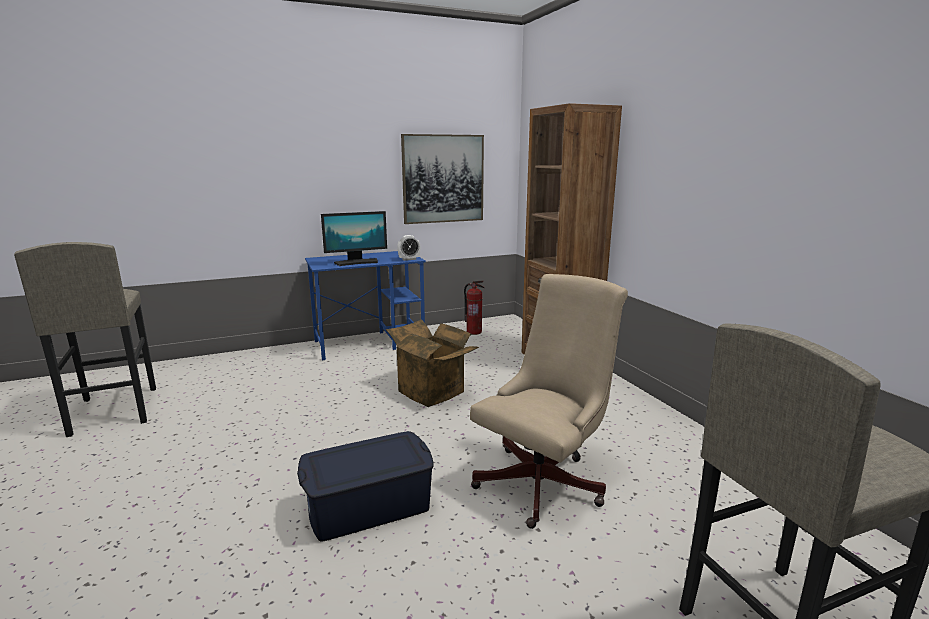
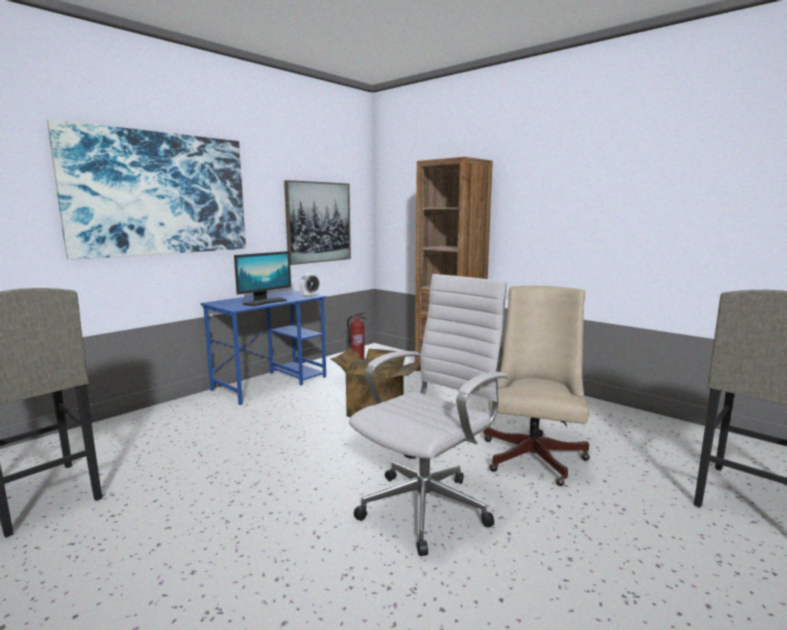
camera: 25 degrees left, 5 degrees down
(264, 152) = (160, 194): none -> picture
(369, 506) = (428, 506): blue storage box -> white office chair

